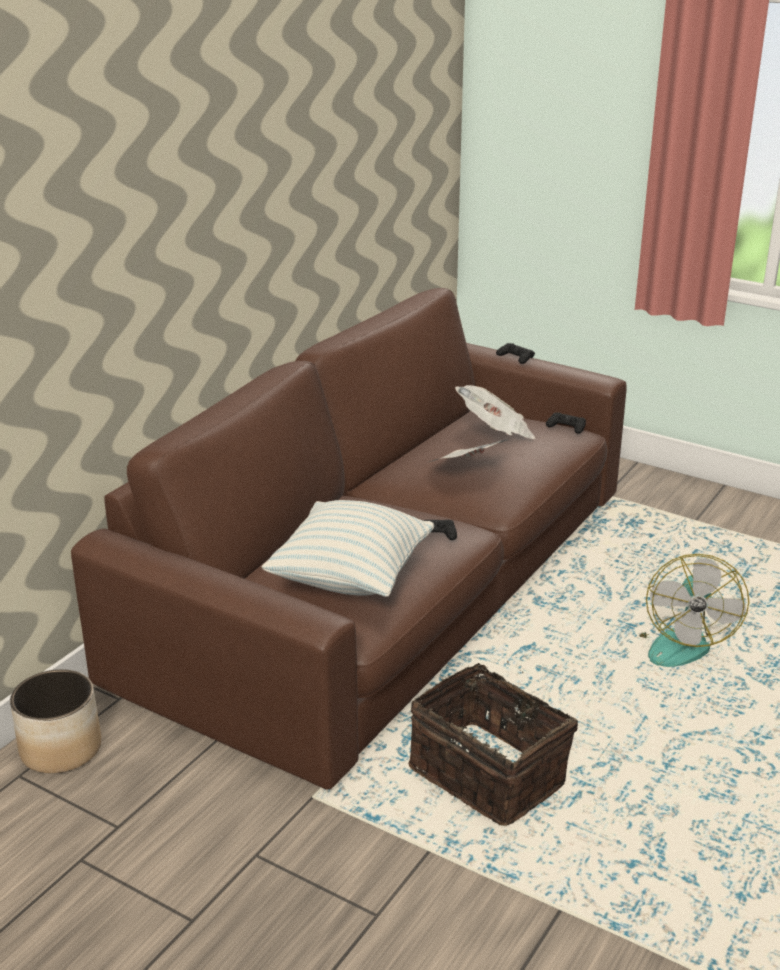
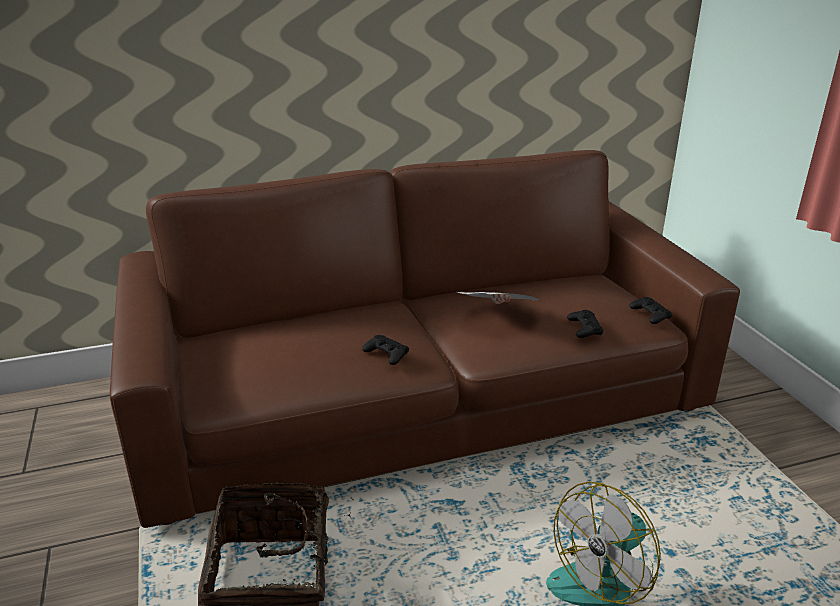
camera: 40 degrees right, 0 degrees up
(61, 748) = (79, 402): planter -> none
(351, 578) = (273, 359): pillow -> none
(495, 432) = (571, 294): newspaper -> none
(515, 357) = (651, 236): black game controller -> black game controller (584, 328)

